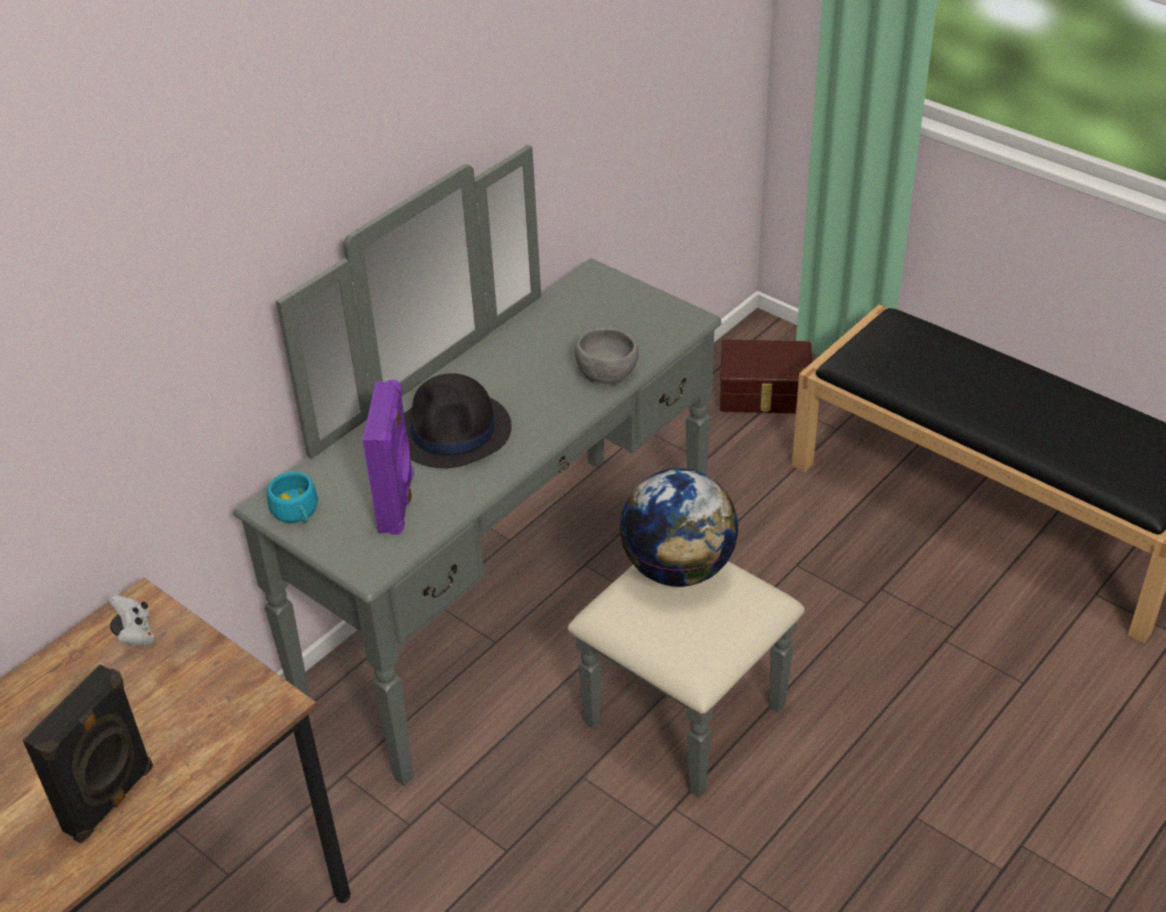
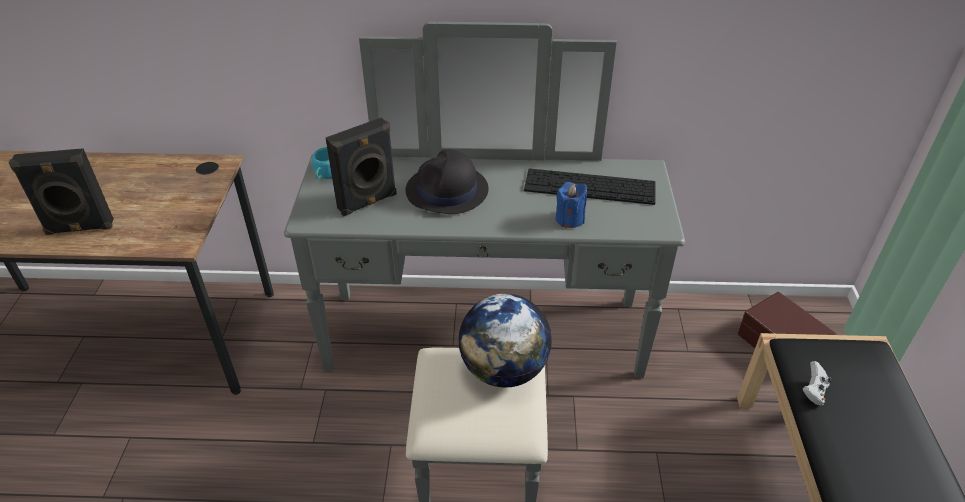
camera: 50 degrees right, 0 degrees up
(136, 633) = (200, 174): white game controller -> white game controller (813, 392)
(398, 503) = (368, 202): purple speaker -> black speaker
(573, 328) = (589, 187): none -> keyboard
(606, 370) = (569, 219): grey bowl -> blue candle

